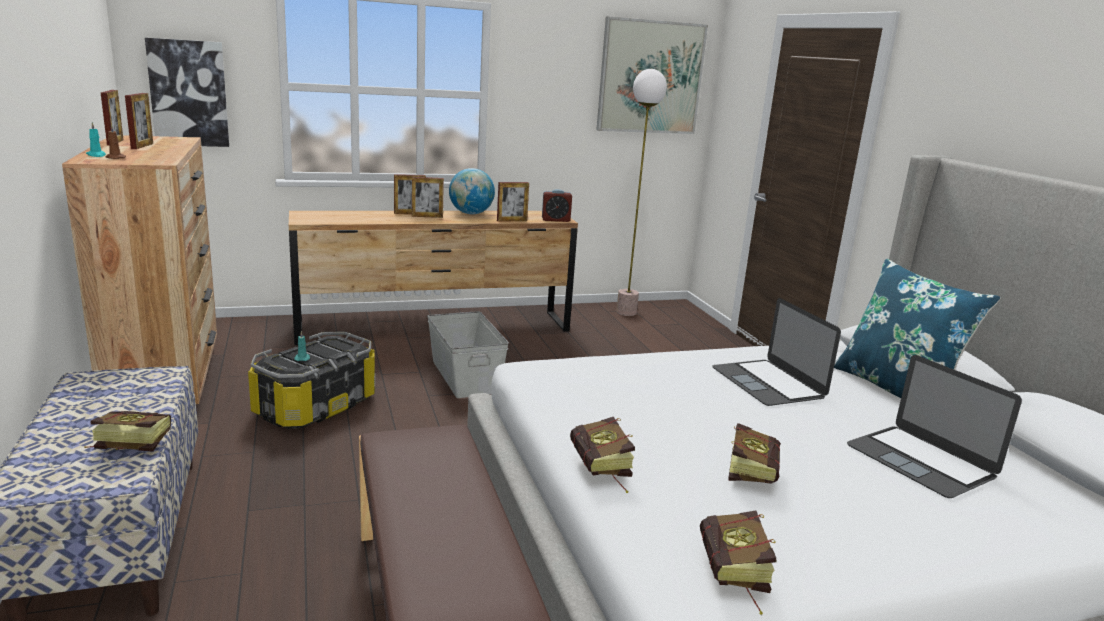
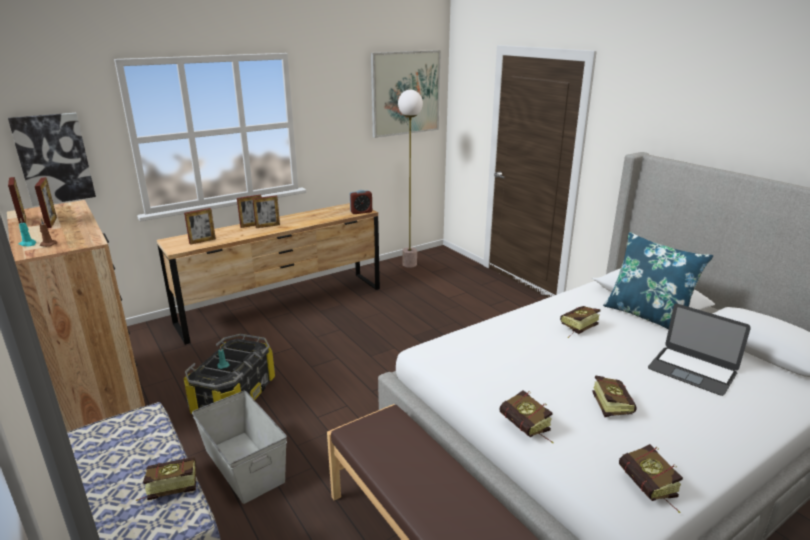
camera: 15 degrees left, 5 degrees up
(465, 376) = (328, 343): grey storage box -> grey storage box (244, 464)
(471, 213) = (297, 217): globe -> none
(512, 220) = (331, 218): picture frame -> picture frame (202, 241)
(768, 382) = (576, 329): laptop -> book

